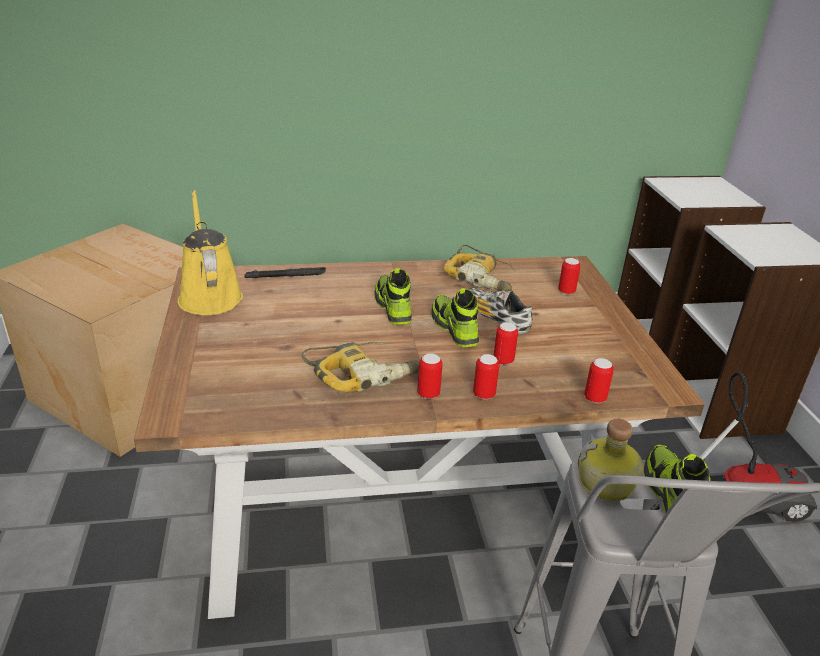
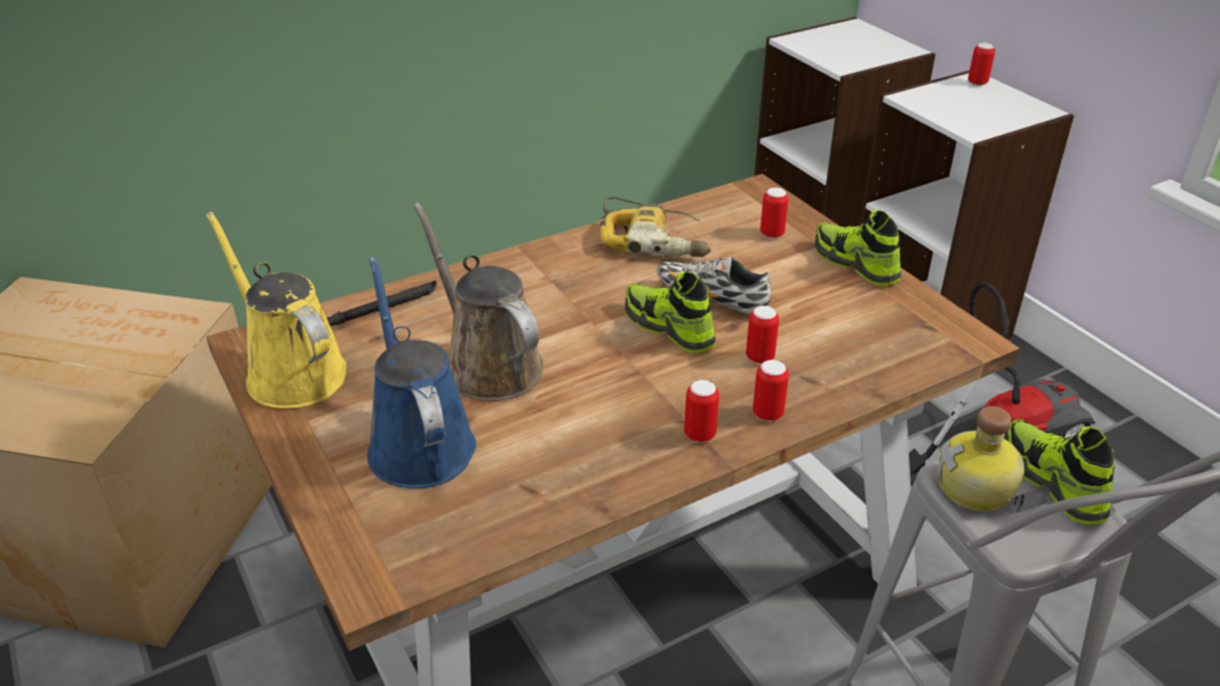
camera: 20 degrees left, 5 degrees up
(251, 351) = (418, 442): none -> blue watering can
(324, 320) = (488, 364): none -> brown watering can
(363, 373) = (595, 430): power drill -> none
(392, 307) = (567, 318): shoe -> shoe (855, 263)
(595, 398) = (898, 378): can -> can (977, 83)

